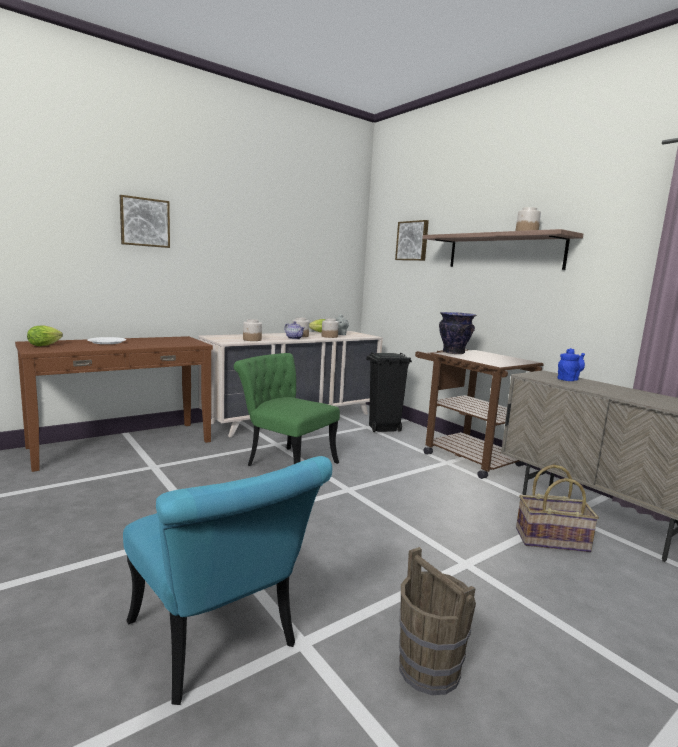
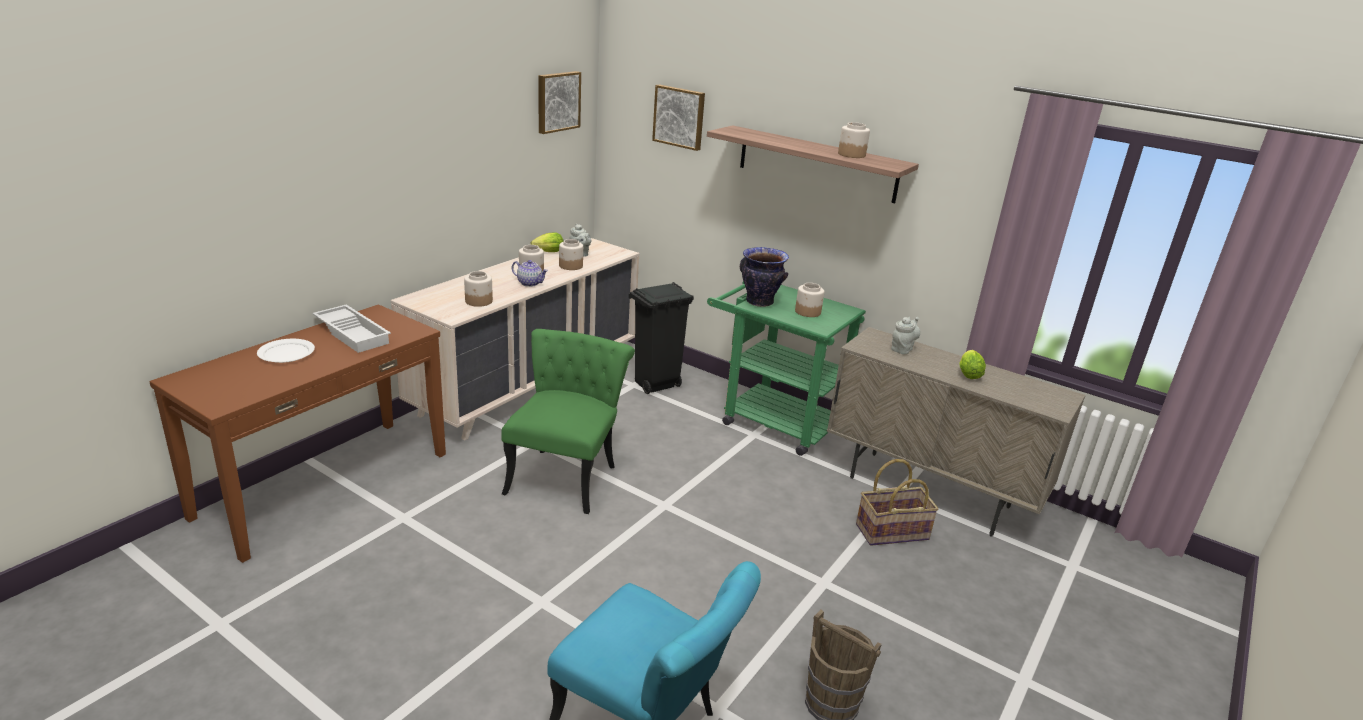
camera: 20 degrees left, 15 degrees up
(46, 345) = (214, 384): lettuce -> lettuce (968, 373)
(144, 222) = (301, 153): picture -> picture (557, 101)
(158, 341) = (354, 333): none -> white tray
(285, 462) = (566, 473): green chair -> green chair turned 90 degrees clockwise
(465, 457) = (771, 420): brown cart -> green cart
(491, 359) = (808, 312): none -> jar
(569, 379) = (902, 349): blue teapot -> grey teapot

